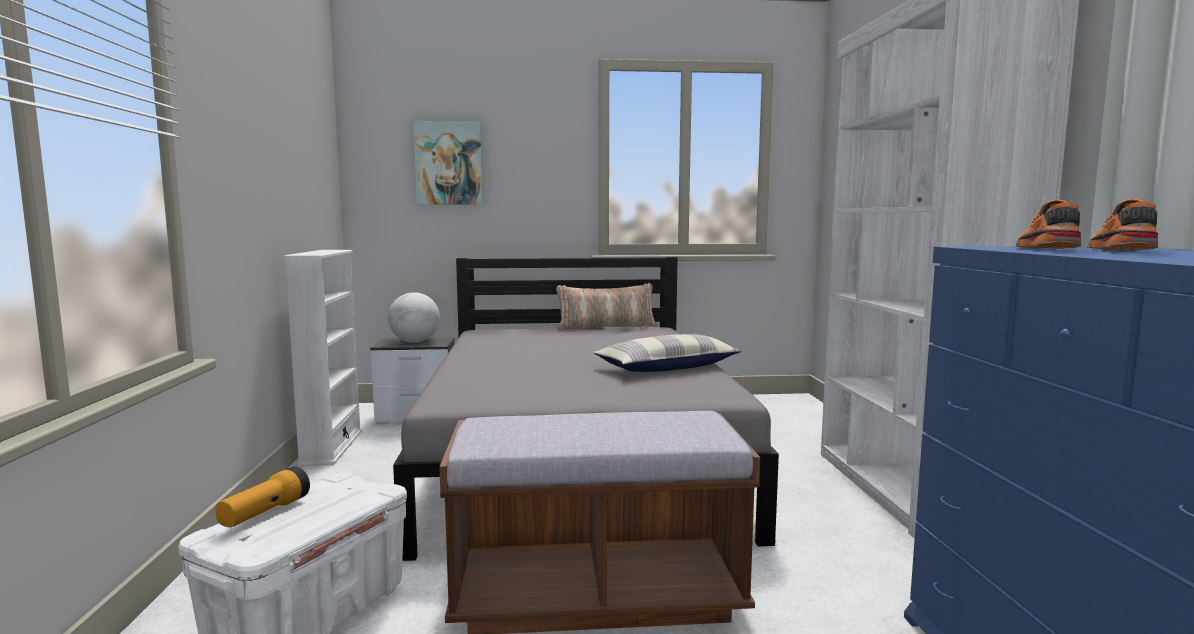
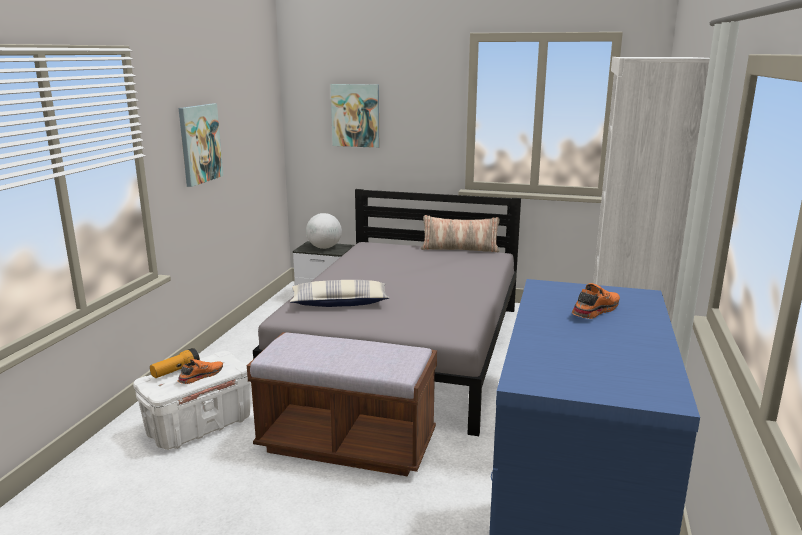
camera: 20 degrees right, 10 degrees up
(250, 159) = (199, 144): none -> picture
(332, 447) = (261, 317): white bookcase -> none
(667, 368) = (453, 301): pillow -> pillow (340, 303)
(1045, 249) = (560, 300): orange shoe -> orange shoe (200, 376)

